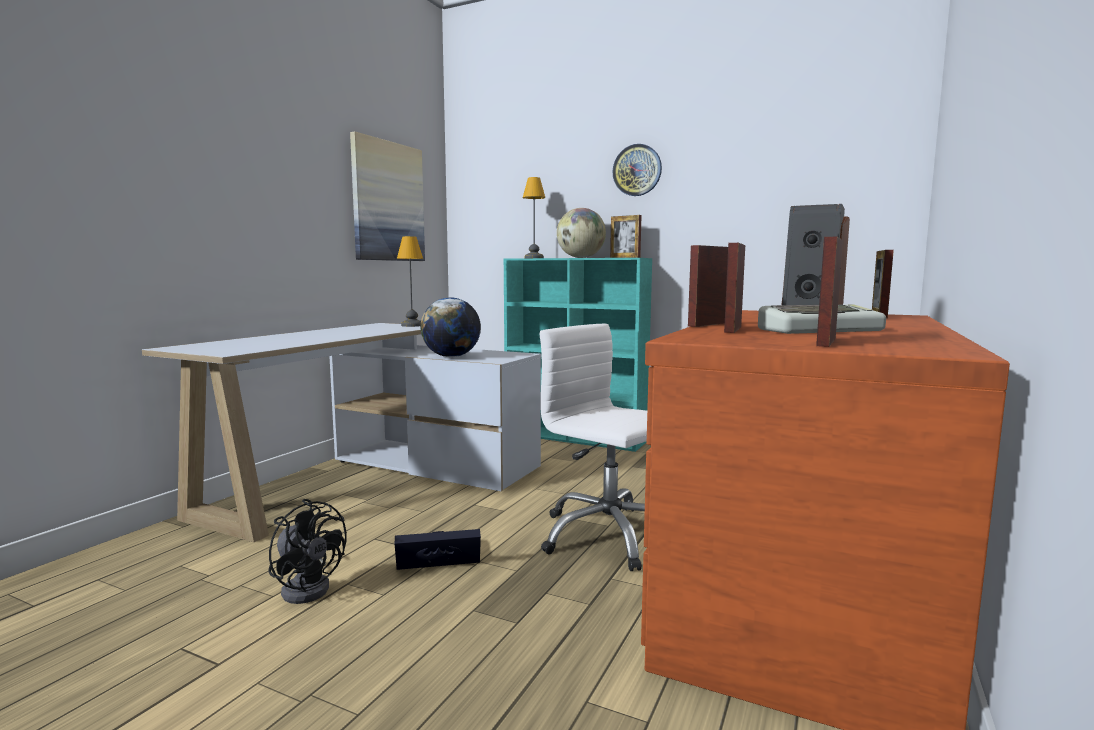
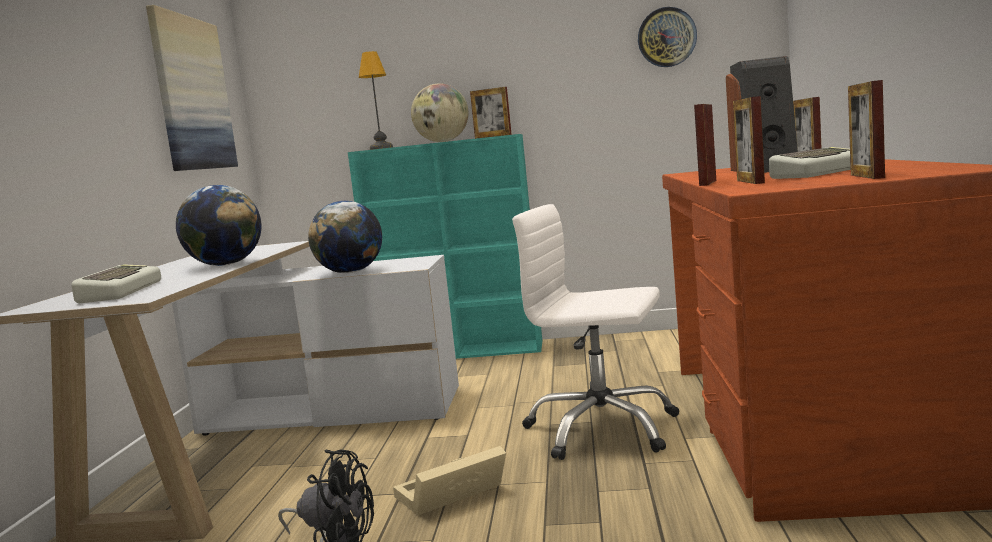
camera: 20 degrees left, 0 degrees up
(239, 345) = (118, 292): none -> keyboard
(345, 336) = (225, 265): none -> globe
(411, 325) = (266, 246): table lamp -> none
(435, 559) = (449, 495): black storage box -> beige storage box
(637, 170) = (491, 37): wall clock -> wall clock (666, 37)

